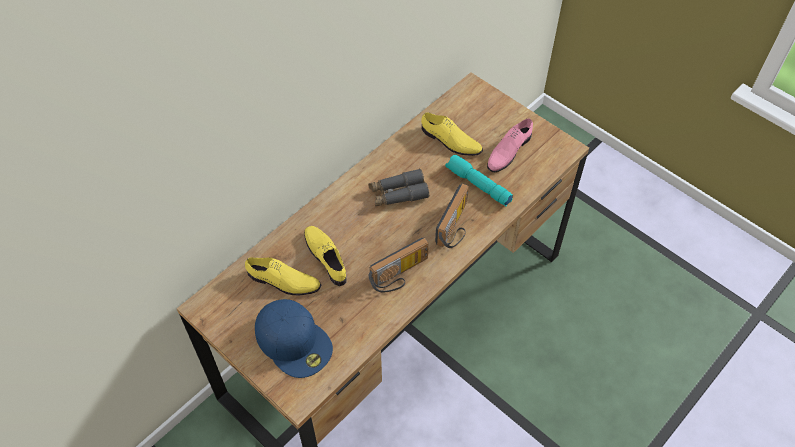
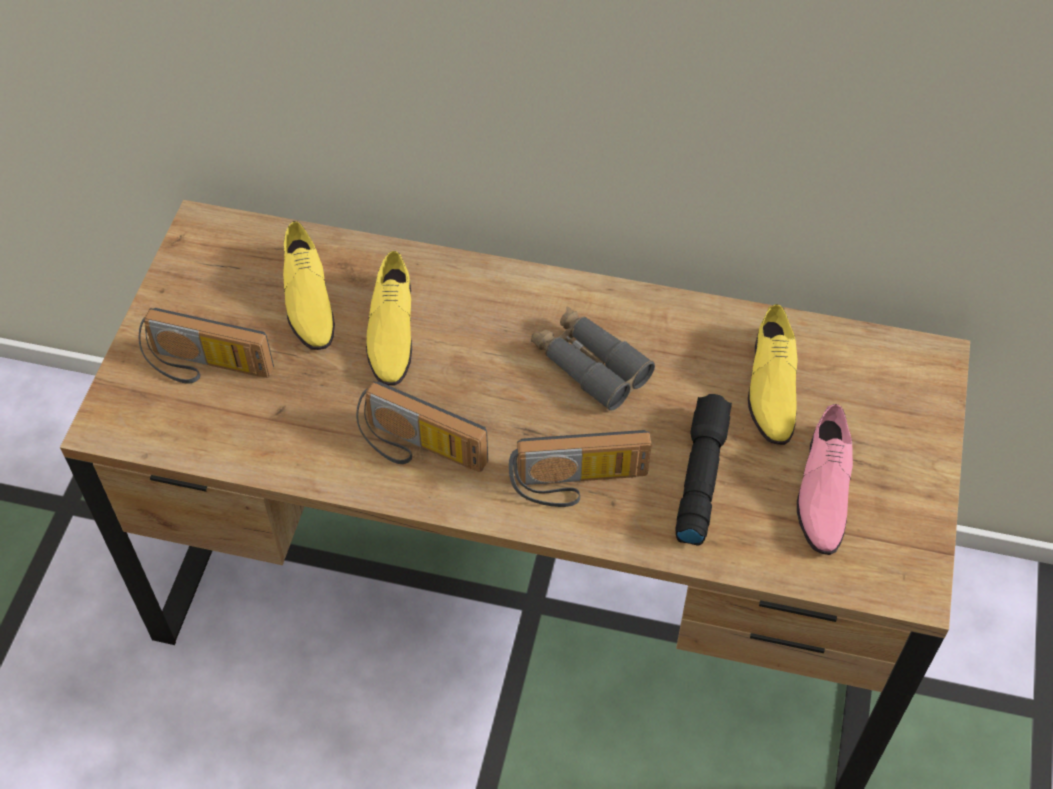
camera: 60 degrees right, 0 degrees up
(294, 341) = (205, 368): blue cap -> radio
(327, 256) = (390, 330): yellow shoe -> yellow shoe turned 150 degrees clockwise
(477, 185) = (699, 475): turquoise flashlight -> black flashlight
(508, 151) = (822, 489): pink shoe -> pink shoe turned 90 degrees counterclockwise

